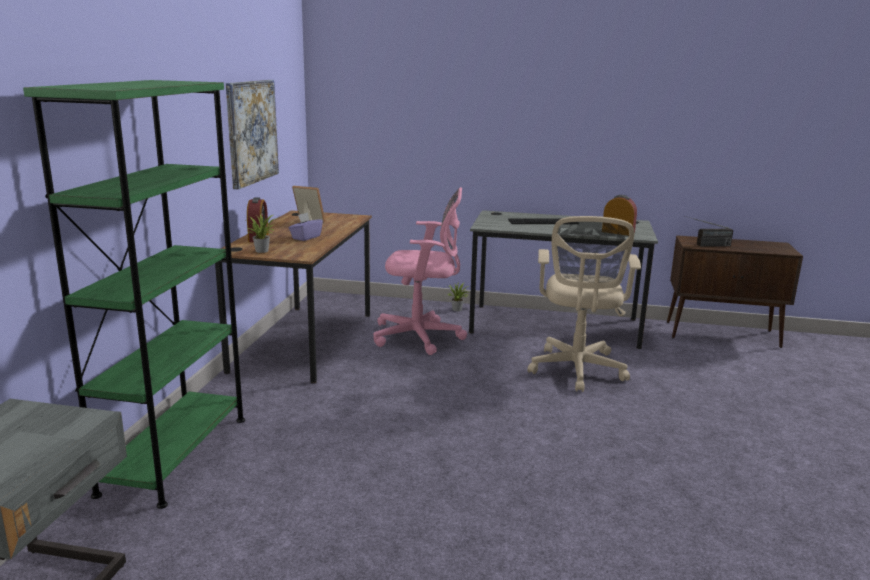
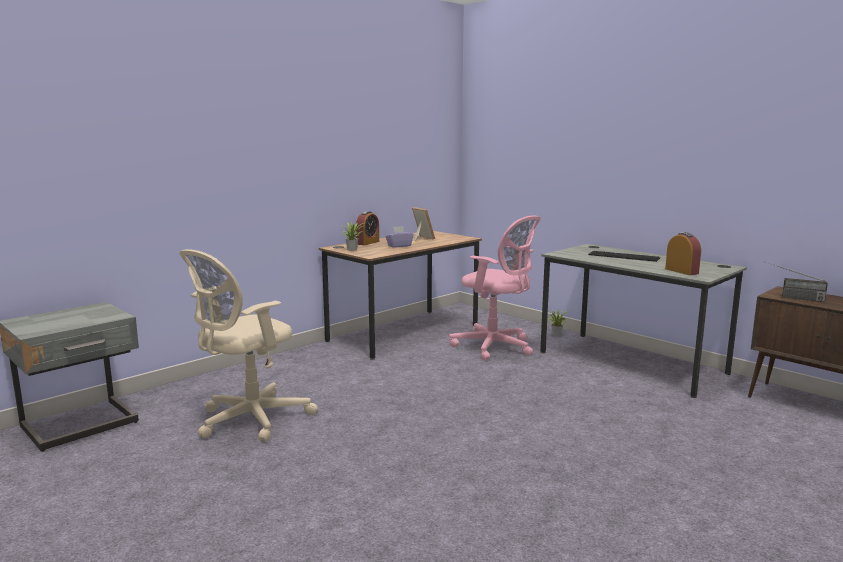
camera: 35 degrees right, 5 degrees down
(175, 454) = (235, 377): green bookcase -> none
(251, 132) = (381, 163): picture -> none
(577, 371) = (596, 399): beige office chair -> beige office chair (249, 420)

